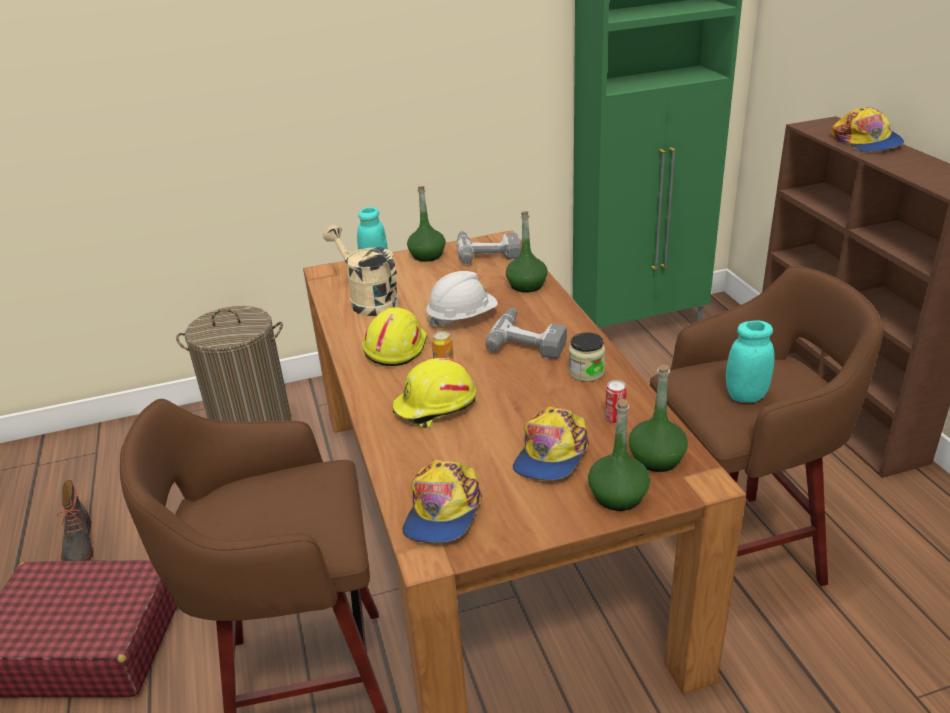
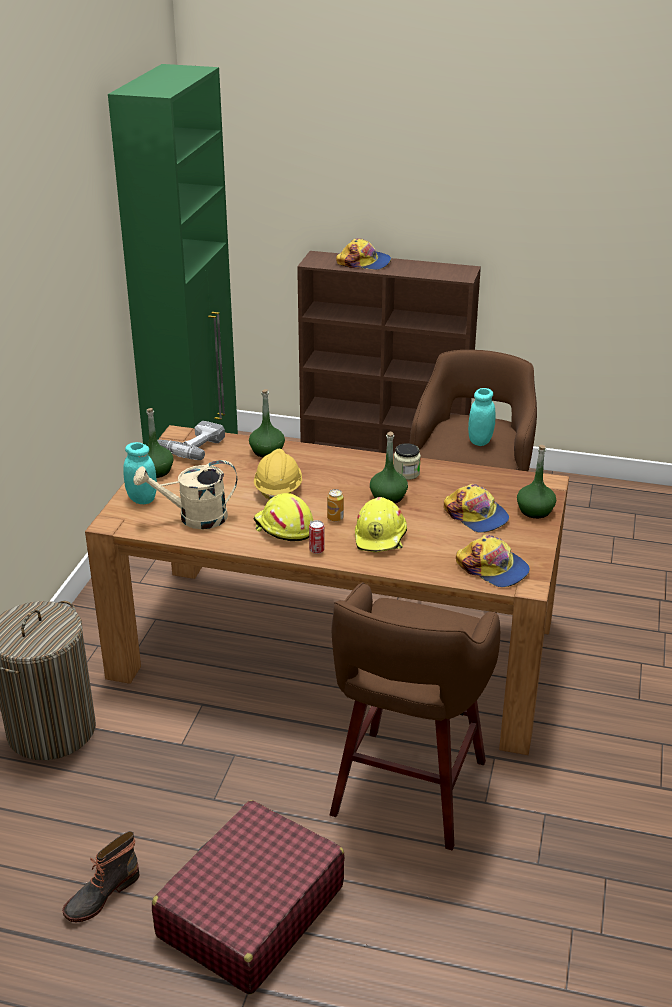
camera: 60 degrees left, 0 degrees up
(78, 544) = (101, 894): boot -> boot turned 120 degrees clockwise
(462, 318) = (278, 490): white hard hat -> yellow hard hat
(530, 339) = (342, 476): power drill -> none
(615, 419) = (465, 484): can -> can (316, 550)
(656, 458) = (515, 487): green bottle -> green bottle (388, 497)

